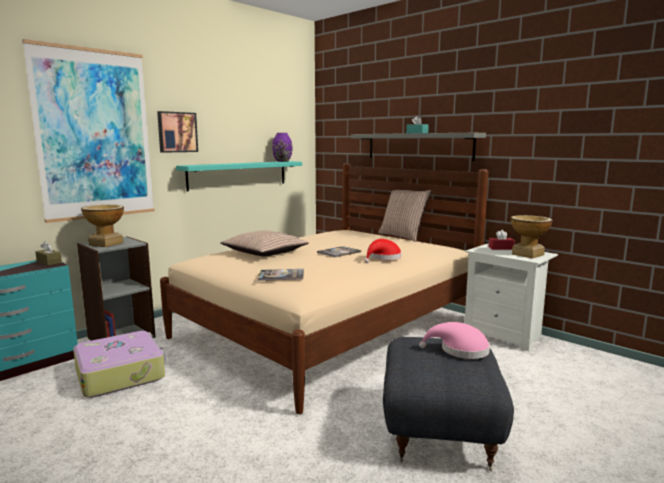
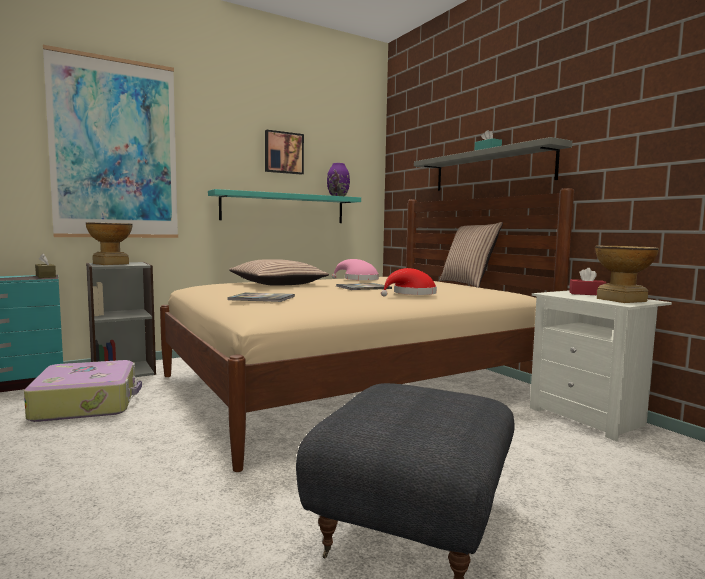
camera: 15 degrees right, 5 degrees down
(177, 132) = (211, 154): picture -> picture (283, 153)
(460, 350) = (449, 402): pink hat -> pink hat (358, 280)

